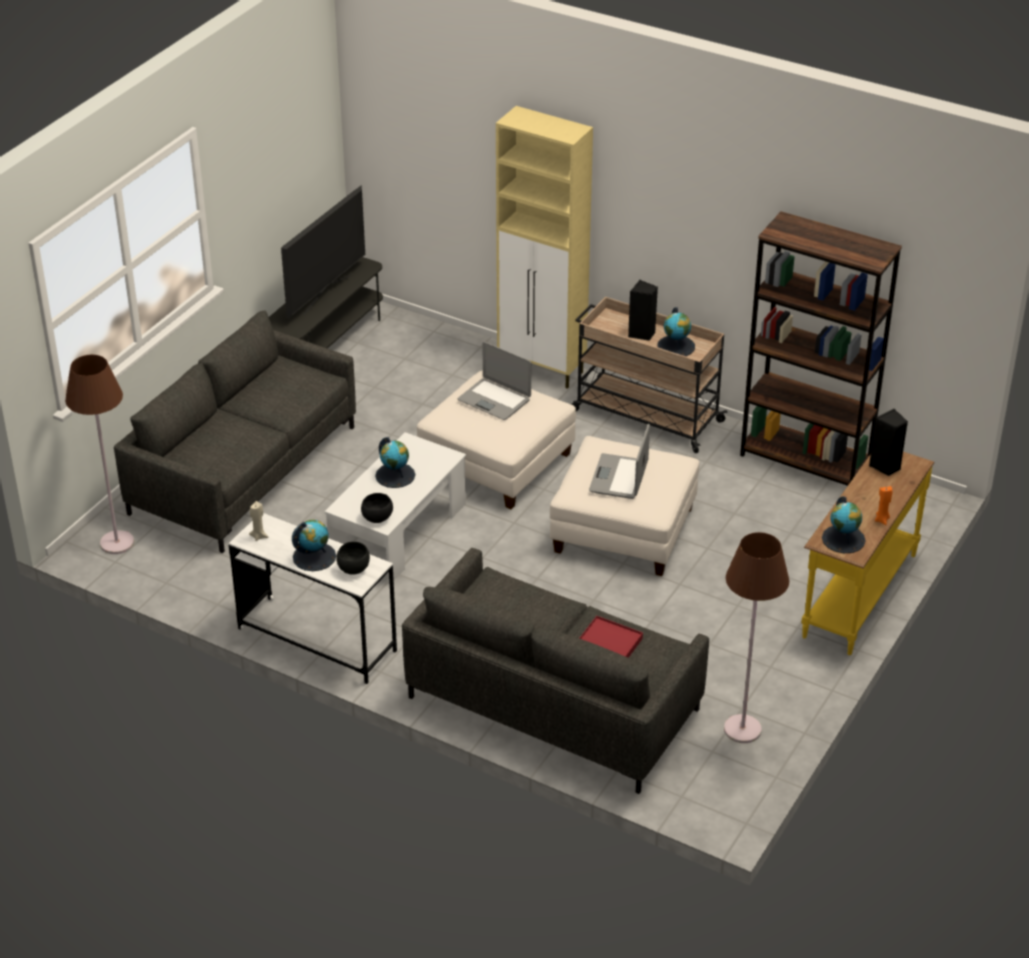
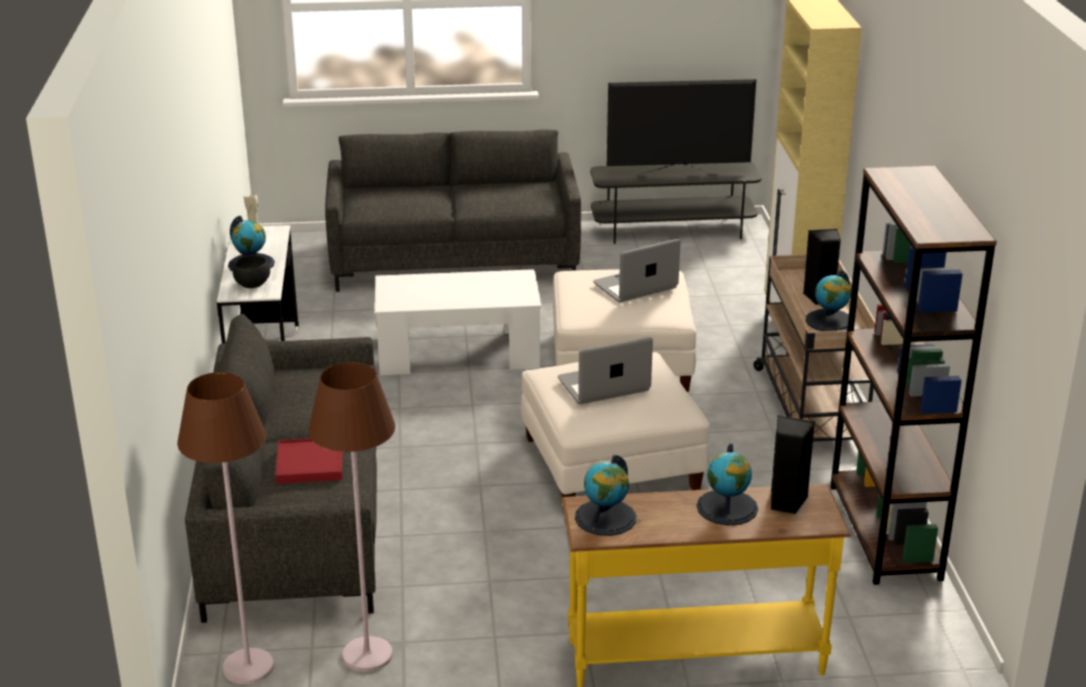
camera: 55 degrees right, 10 degrees down
(117, 543) = (299, 250): brown floor lamp -> brown floor lamp (248, 667)
(377, 518) = (392, 299): black bowl -> none
(395, 475) = (465, 286): globe -> globe (727, 507)
(494, 400) = (635, 286): laptop -> laptop turned 60 degrees clockwise
(882, 520) = (678, 532): orange candle -> none

